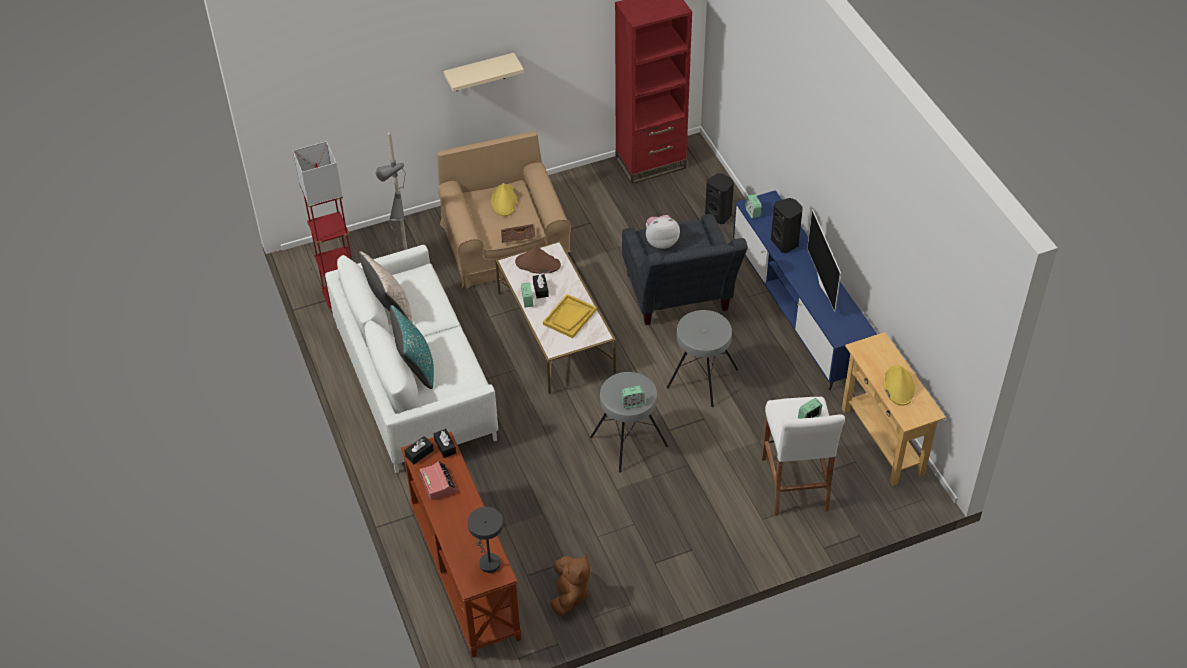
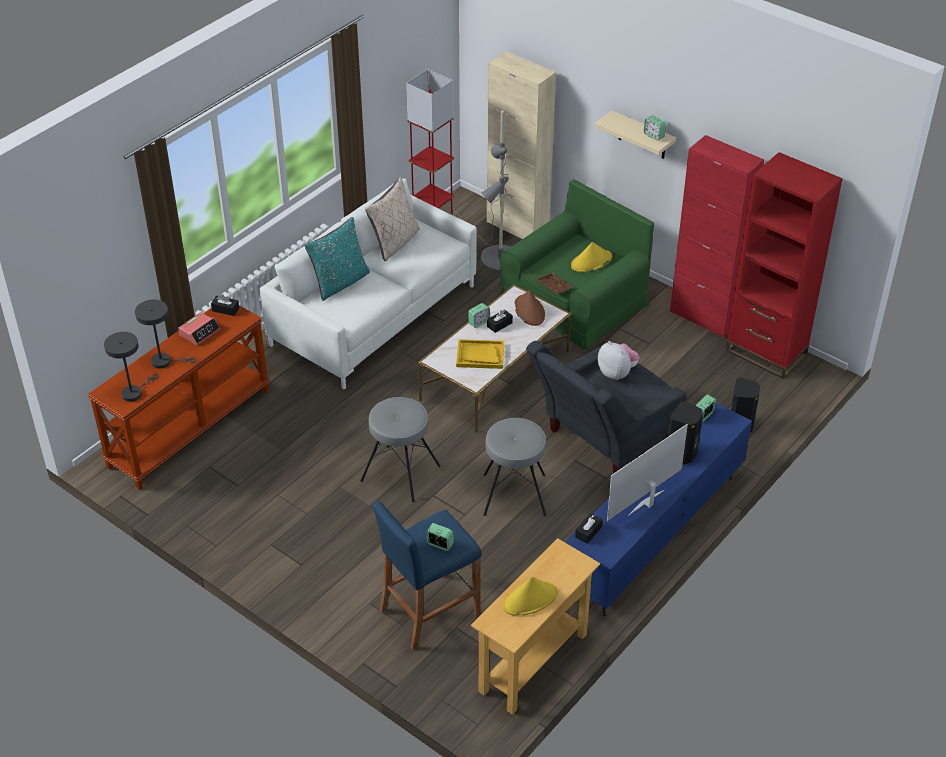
camera: 60 degrees right, 5 degrees down
(376, 237) = (517, 227): none -> beige cabinet
(445, 446) = (242, 320): black tissue box -> black tissue box (588, 532)
(460, 523) = (165, 361): none -> grey table lamp
(505, 244) = (574, 302): brown armchair -> green armchair
(569, 595) = (203, 502): brown plush toy -> none
(584, 178) = (703, 317): none -> red cabinet
(632, 403) = (386, 423): alarm clock -> alarm clock (654, 135)
(794, 483) = (429, 611): white stool -> blue stool

